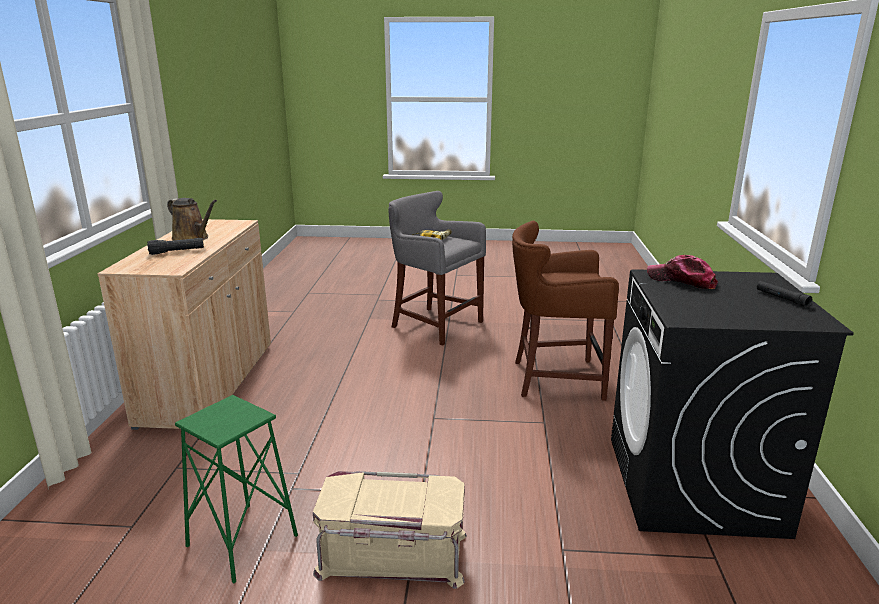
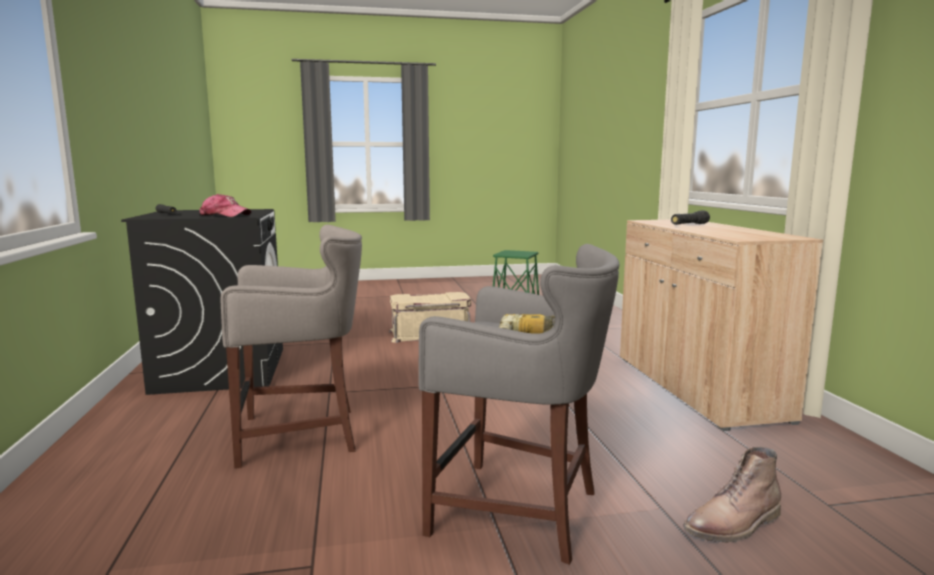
camera: 165 degrees right, 10 degrees down
(192, 238) = (721, 229): brown watering can -> none
(347, 310) = (733, 525): none -> brown boot
(554, 378) = (303, 434): brown stool -> grey stool

